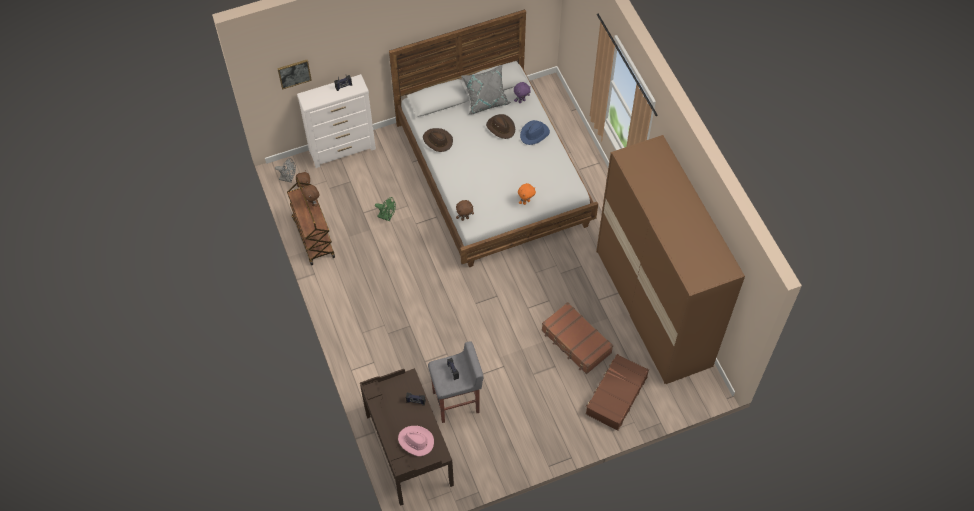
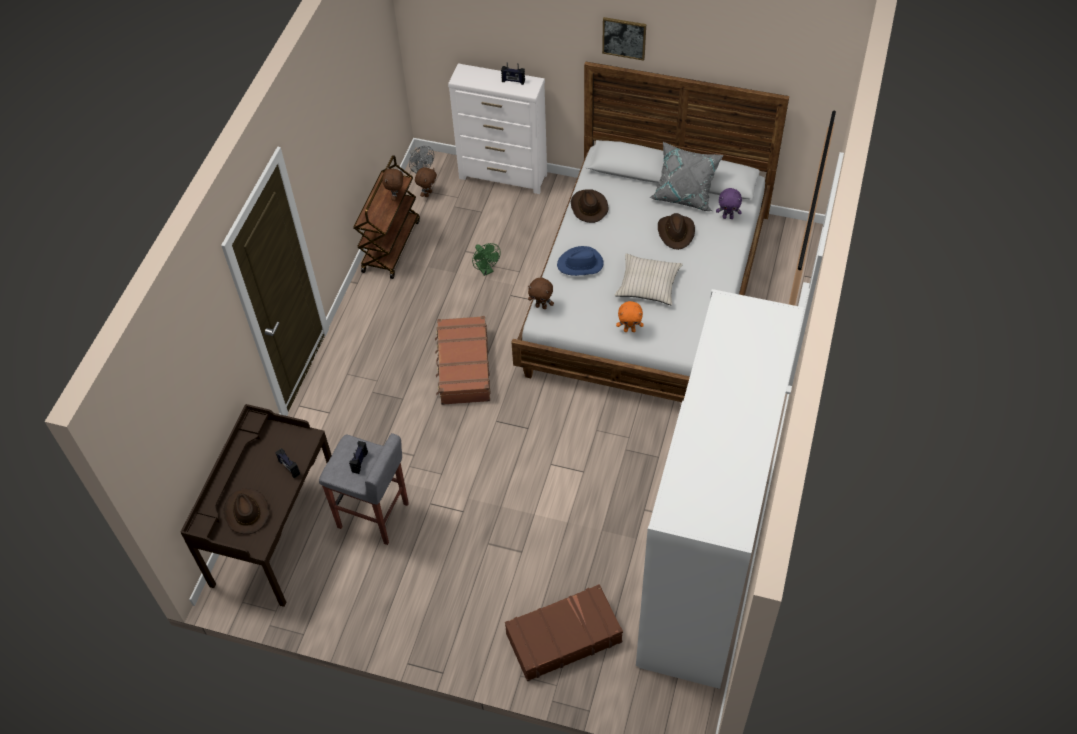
camera: 40 degrees right, 5 degrees down
(294, 73) = (457, 31): picture -> picture (624, 38)
(416, 441) = (246, 512): pink hat -> brown hat
(512, 168) = (648, 284): none -> beige pillow
(534, 134) = (710, 261): blue hat -> blue hat (580, 264)
(576, 342) = (571, 541): brown suitcase -> brown suitcase (463, 367)
(653, 308) = (704, 564): brown wardrobe -> white wardrobe

